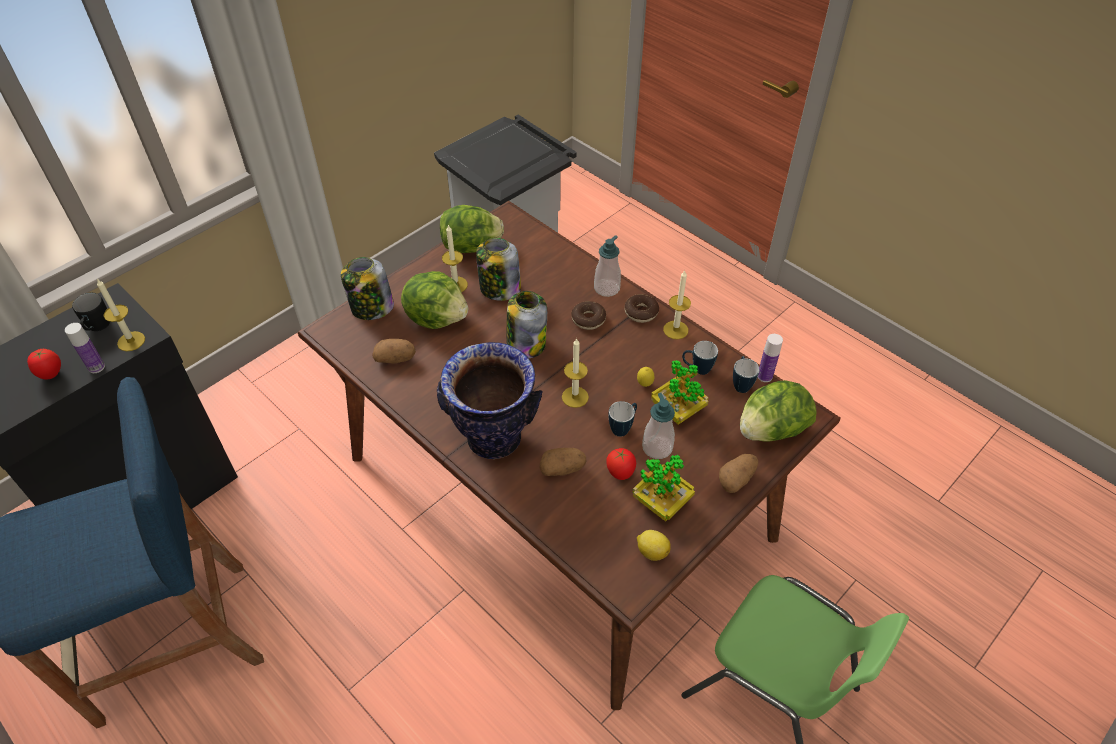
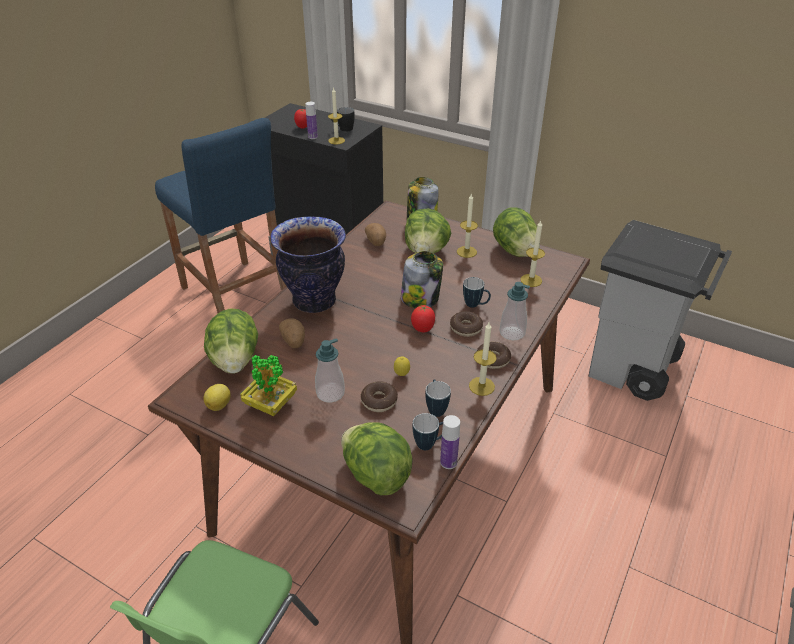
camera: 75 degrees right, 10 degrees down
(499, 289) = (475, 273): jar -> none
(575, 397) = (371, 335): candle -> candle (531, 280)
(580, 530) = (235, 360): none -> lettuce
(620, 473) = (296, 374): tomato -> tomato (423, 329)
(623, 428) = (346, 369): mug -> mug (475, 305)
(677, 410) = (379, 401): potted plant -> donut
(736, 479) = (306, 453): potato -> none

